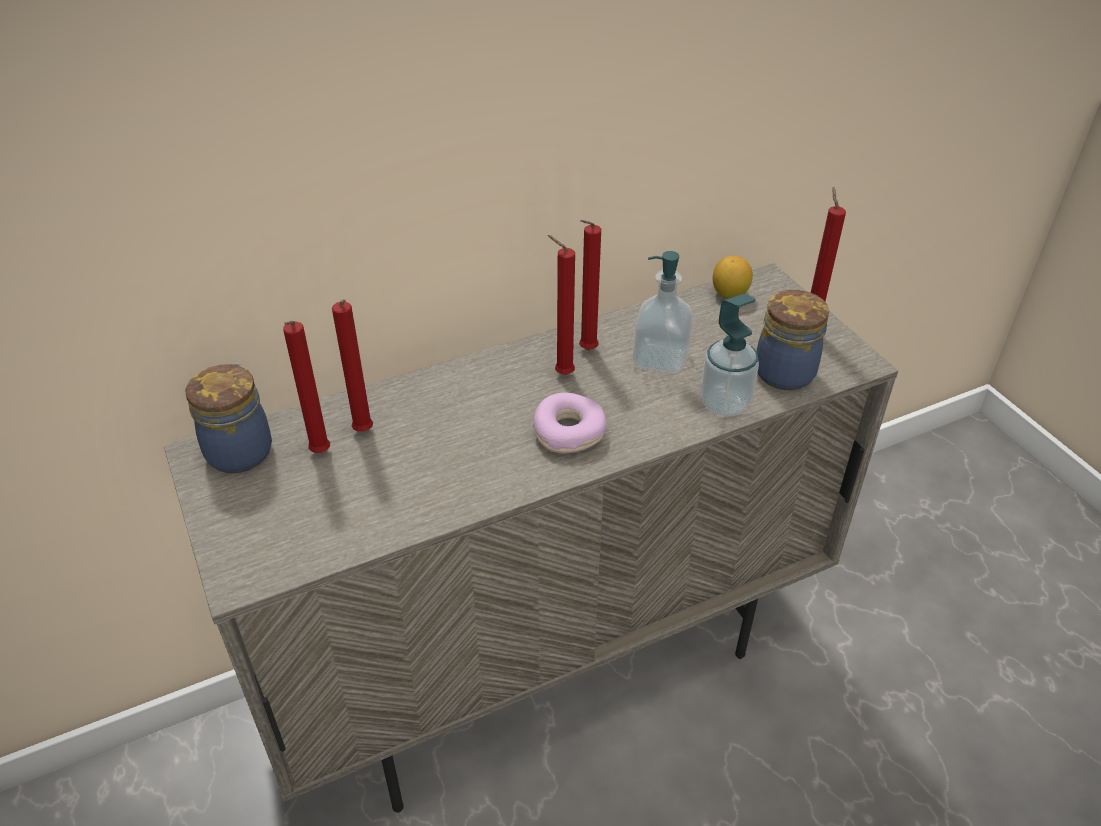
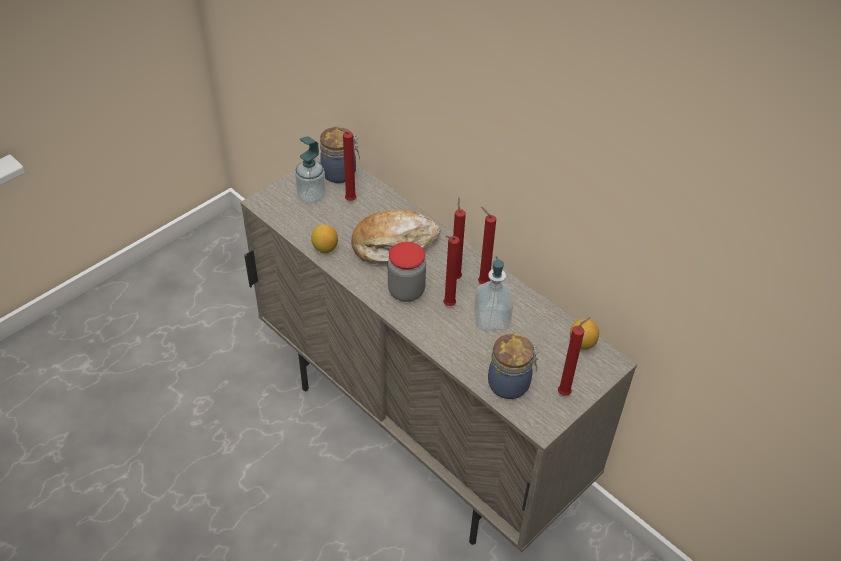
camera: 70 degrees right, 5 degrees up
(363, 433) = (370, 211): red candle -> red candle (447, 305)
(421, 510) = (325, 248): none -> lemon
(457, 423) = (393, 244): none -> bread
(569, 432) = (406, 291): donut -> jar
(724, 404) = (463, 357): soap dispenser -> soap dispenser (311, 196)

